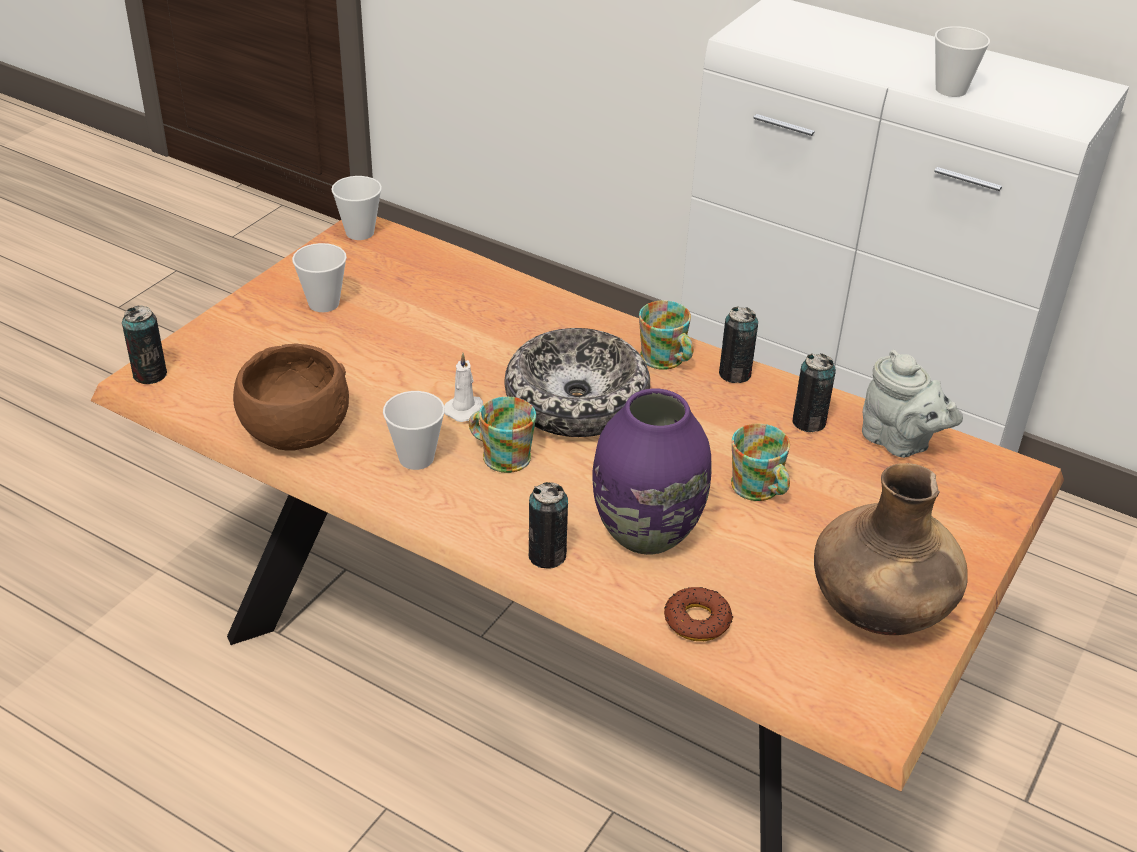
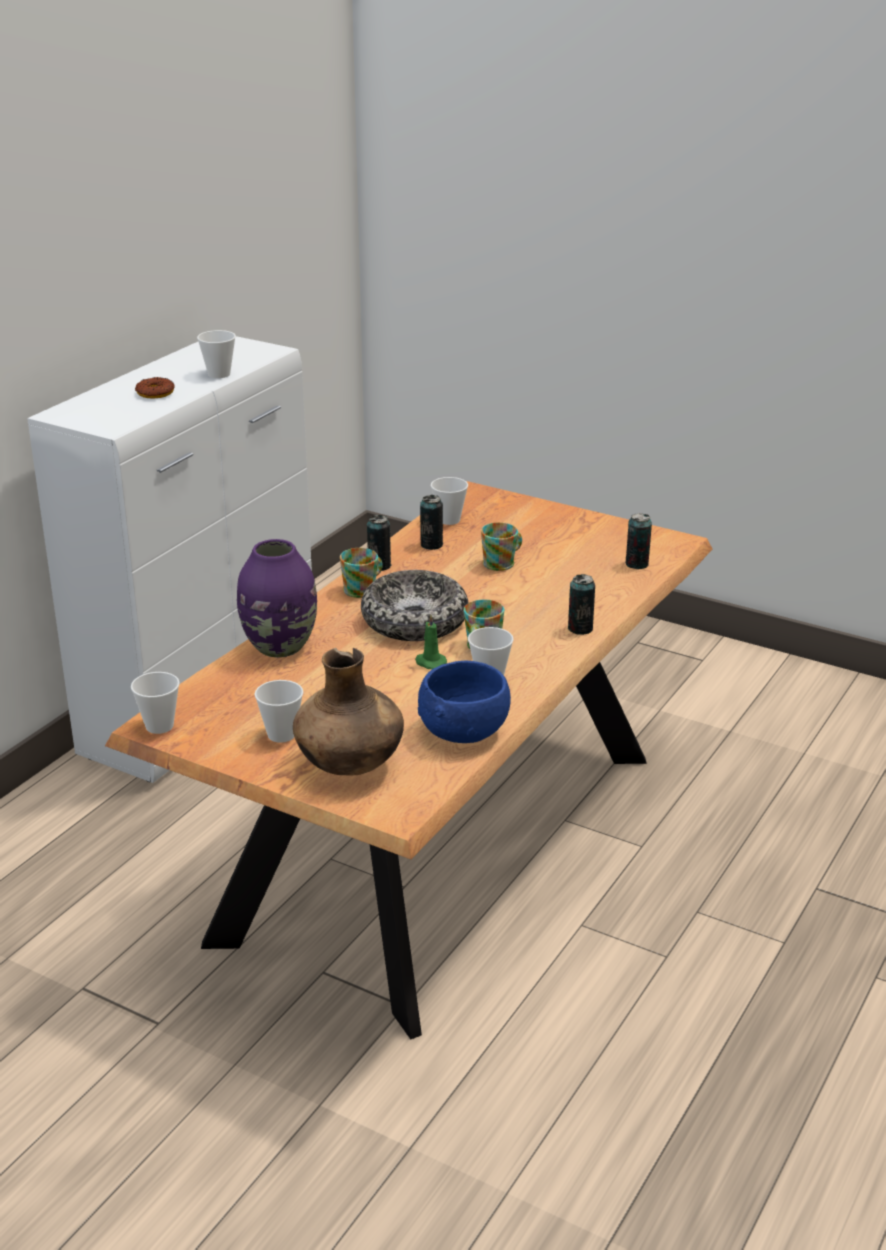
camera: 90 degrees left, 10 degrees down
(150, 374) = (393, 812): can -> can (637, 564)
(294, 431) = (464, 732): brown bowl -> blue bowl
(465, 409) = (429, 662): white candle -> green candle
(645, 533) = (551, 598): purple vase -> purple vase (280, 647)
(697, 620) = (623, 584): donut -> donut (155, 393)
(879, 611) = (600, 535): brown vase -> brown vase (350, 765)
(899, 442) = (449, 520): grey teapot -> cup

